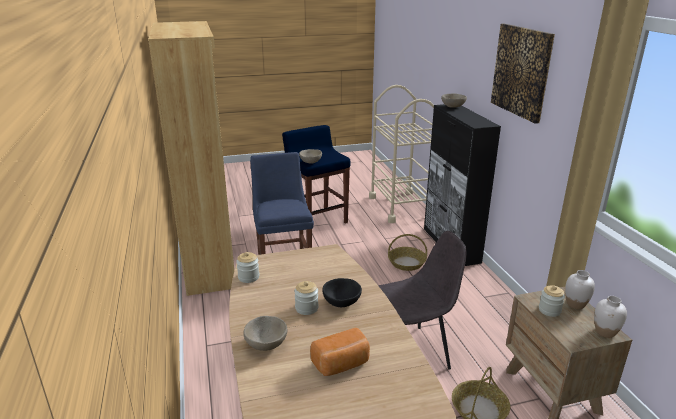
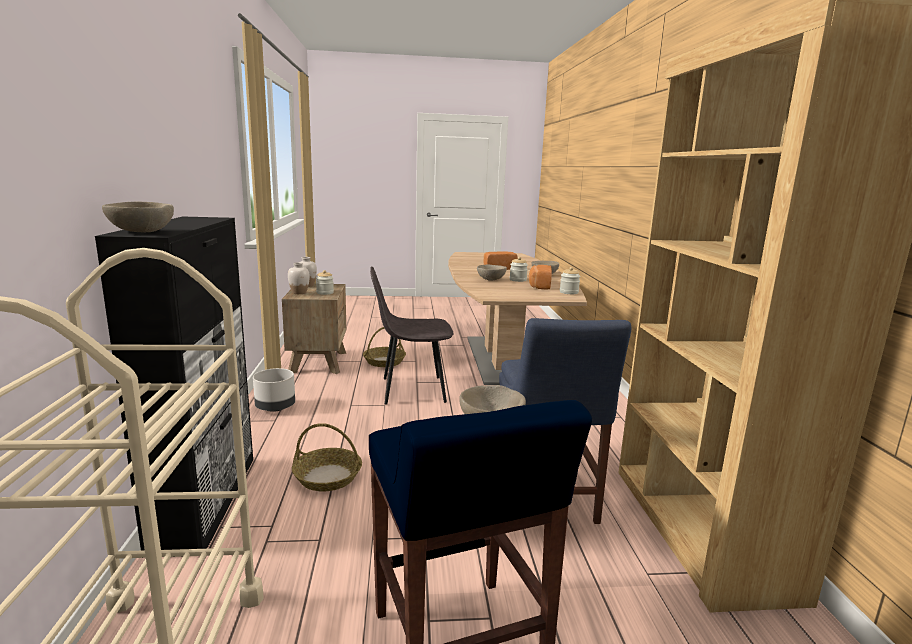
camera: 170 degrees left, 10 degrees down
(280, 291) = (539, 286): none -> bread
(342, 303) = (491, 279): black bowl -> beige bowl
(500, 309) = (275, 407): none -> grey planter
(521, 71) = (179, 115): picture -> none

